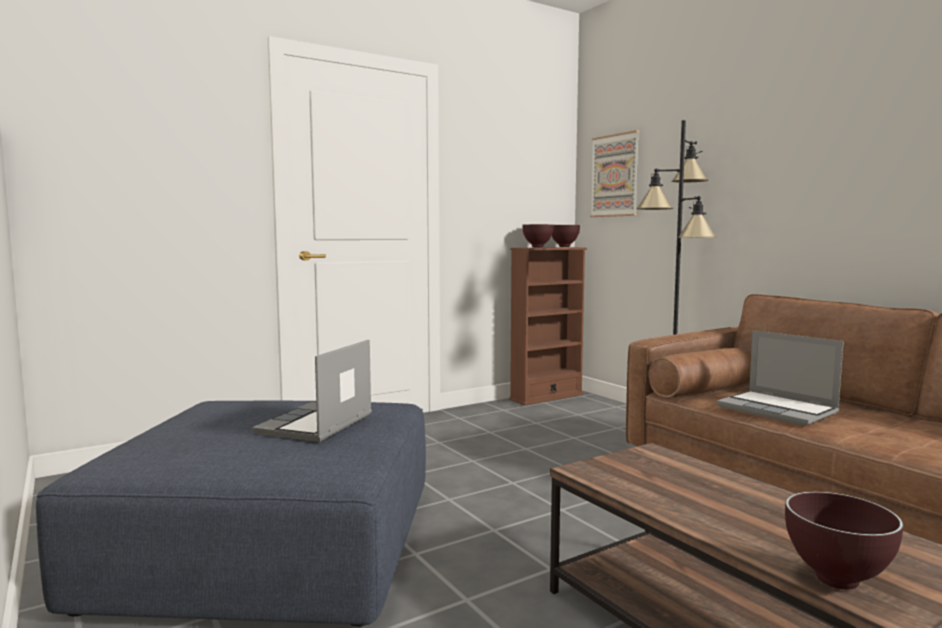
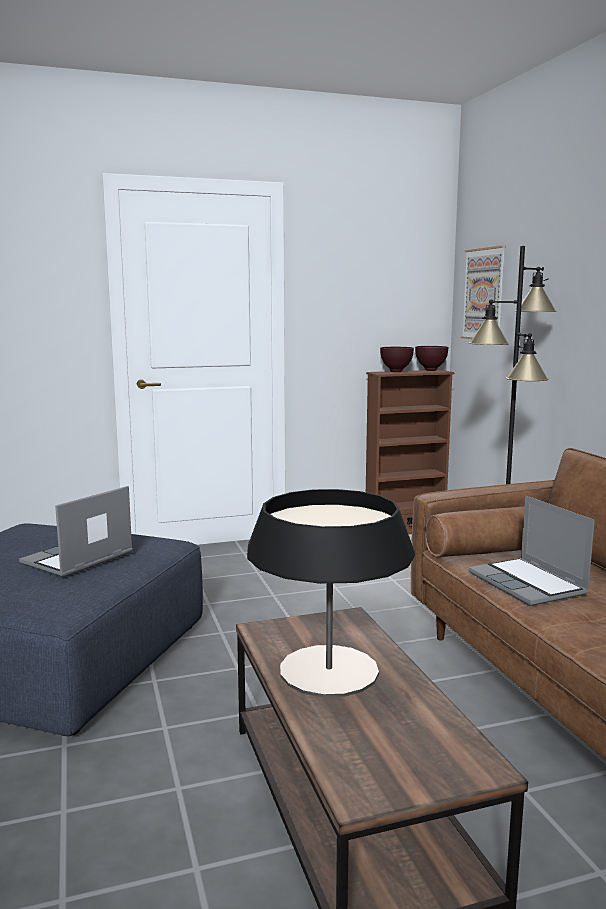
camera: 15 degrees right, 5 degrees up
(698, 498) = (328, 670): none -> table lamp
(838, 582) = (345, 766): brown bowl -> none

